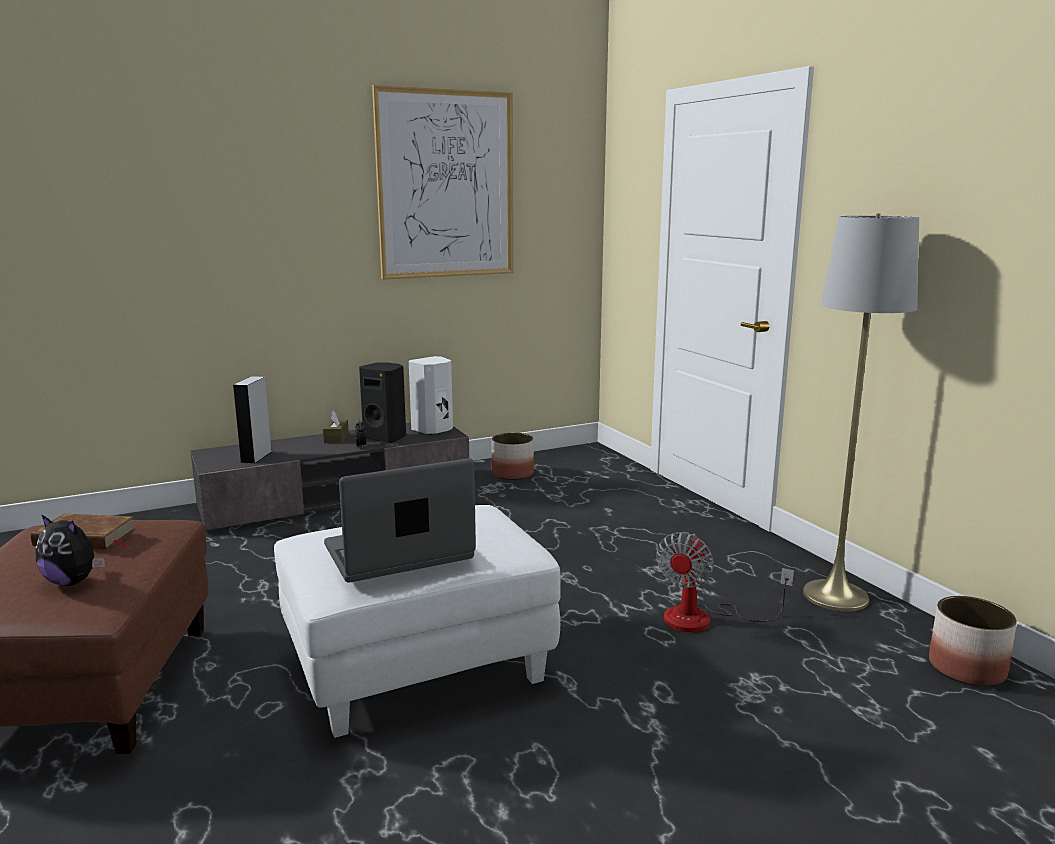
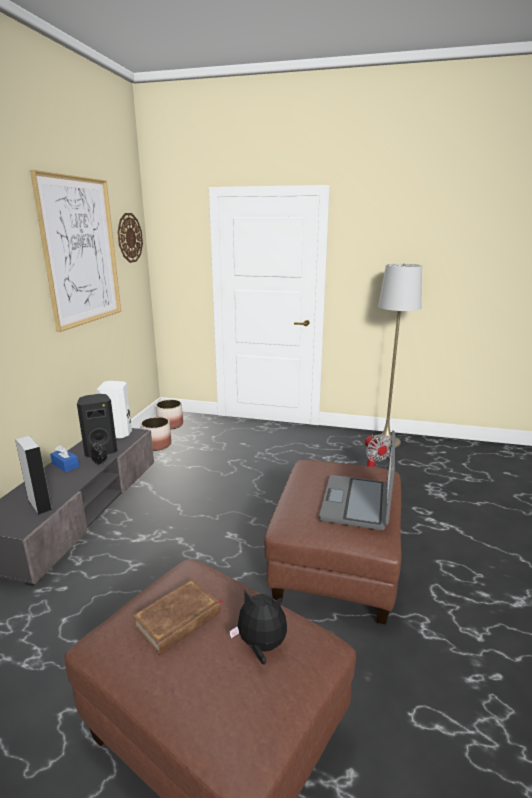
camera: 50 degrees left, 5 degrees up
(73, 582) = (261, 646): plush toy -> plush toy turned 135 degrees counterclockwise
(336, 438) = (65, 465): brown tissue box -> blue tissue box
(416, 666) = (336, 566): white ottoman -> brown ottoman
(559, 172) = (129, 238): none -> wall clock
(966, 668) = (456, 448): planter -> planter (170, 425)

